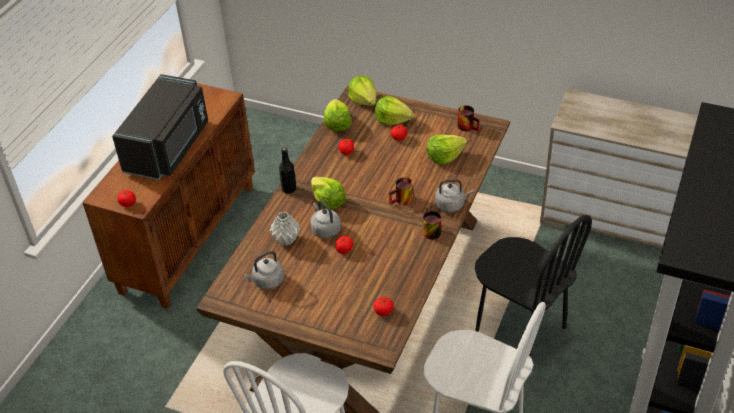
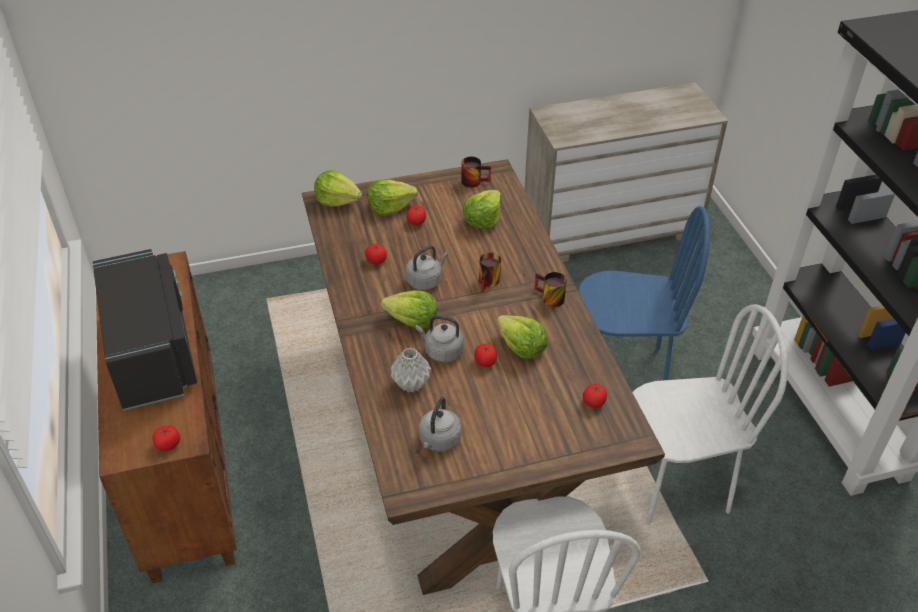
camera: 40 degrees left, 0 degrees up
(289, 189) = (354, 329): black bottle -> none
(337, 124) = (334, 236): lettuce -> lettuce (521, 347)
(451, 205) = (541, 263): grey kettle -> grey kettle (425, 280)
(520, 329) = (623, 372): black chair -> blue chair

